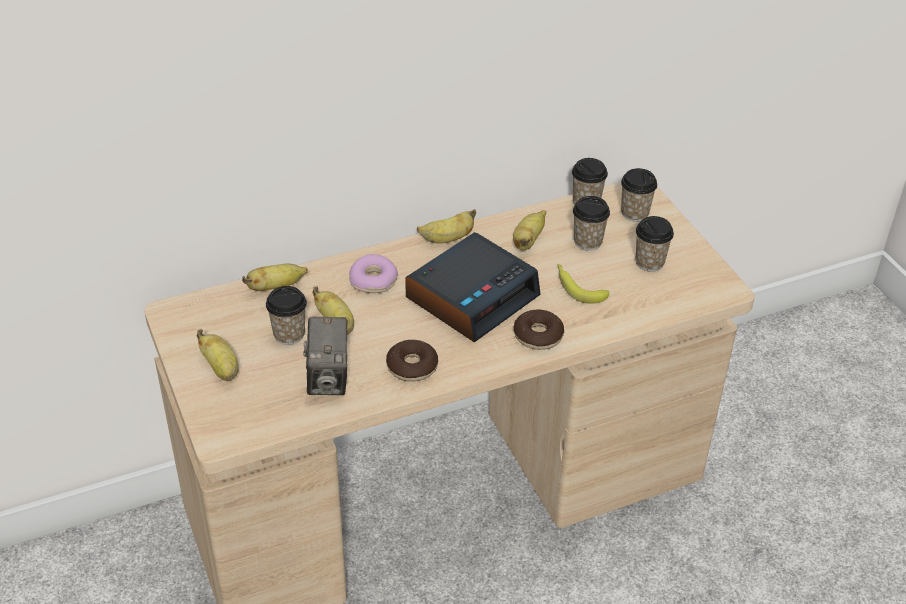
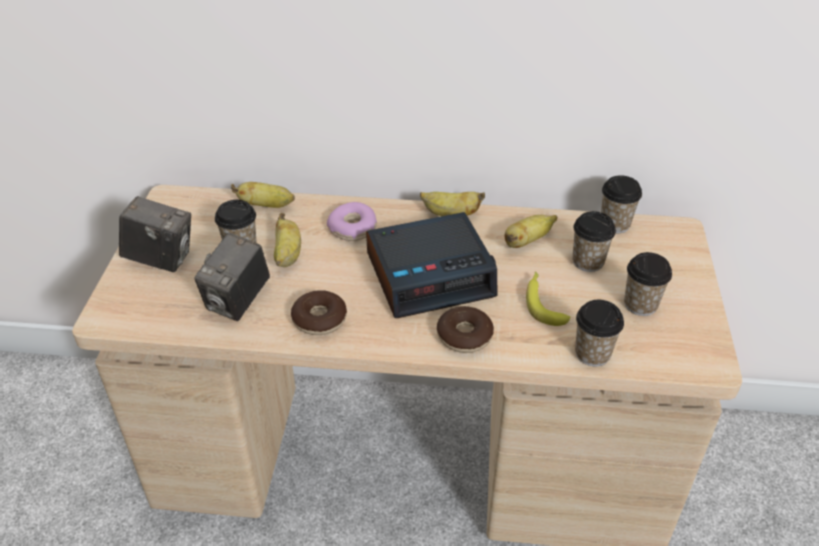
camera: 30 degrees right, 0 degrees up
(221, 369) = (161, 258): banana -> camera
(634, 213) = (659, 250): cup -> cup (592, 353)

